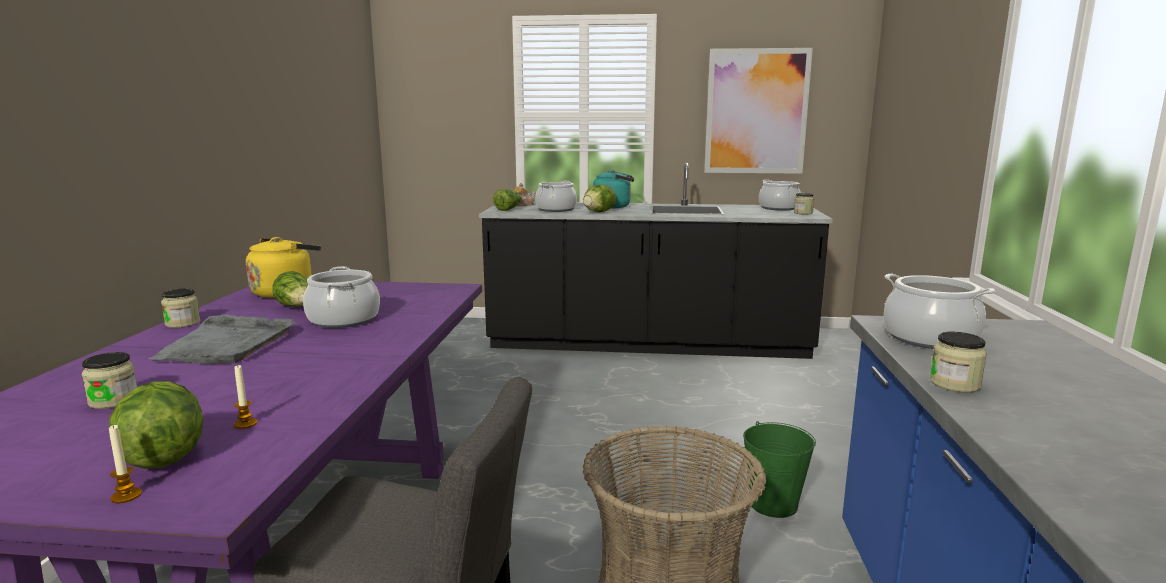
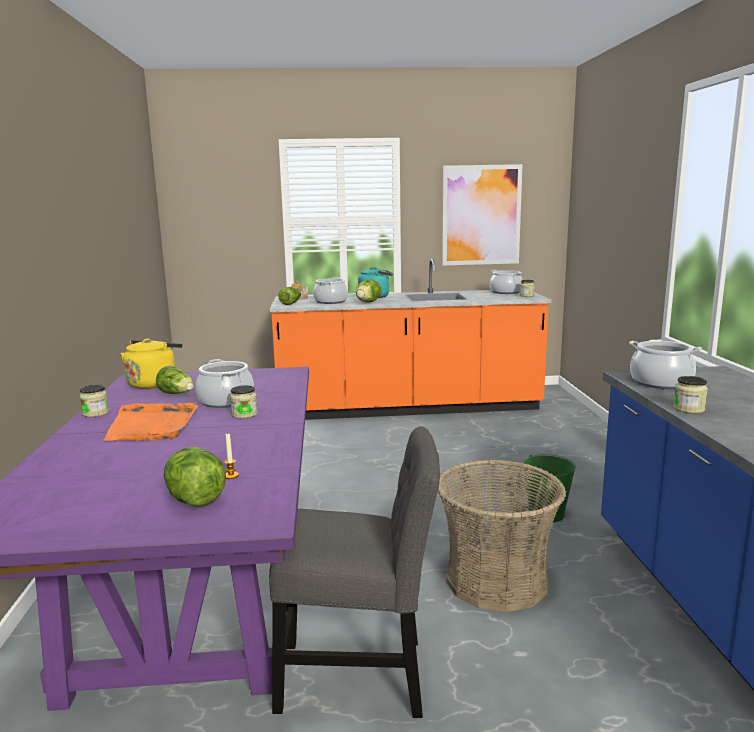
camera: 10 degrees left, 0 degrees up
(113, 400) = (111, 470): jar -> jar (244, 414)
(126, 496) = (198, 524): candle -> none
(227, 344) = (152, 425): grey tray -> orange tray
(648, 344) = (408, 408): black counter -> orange counter

